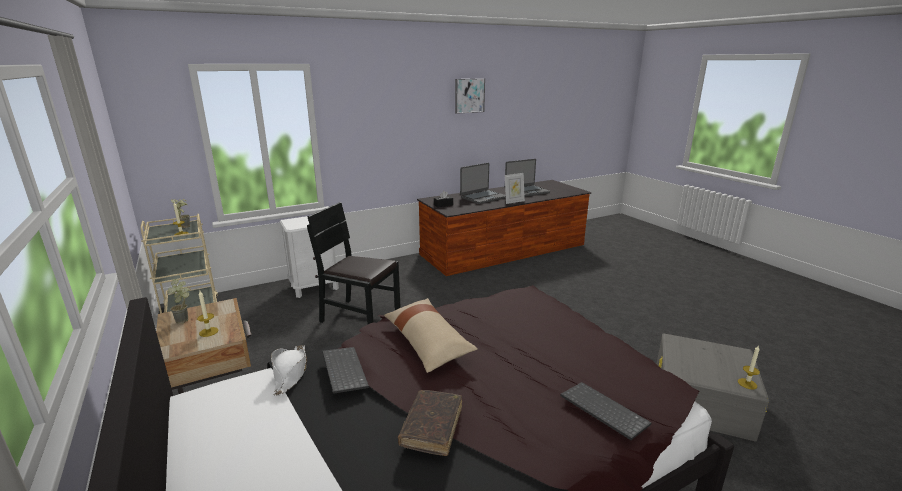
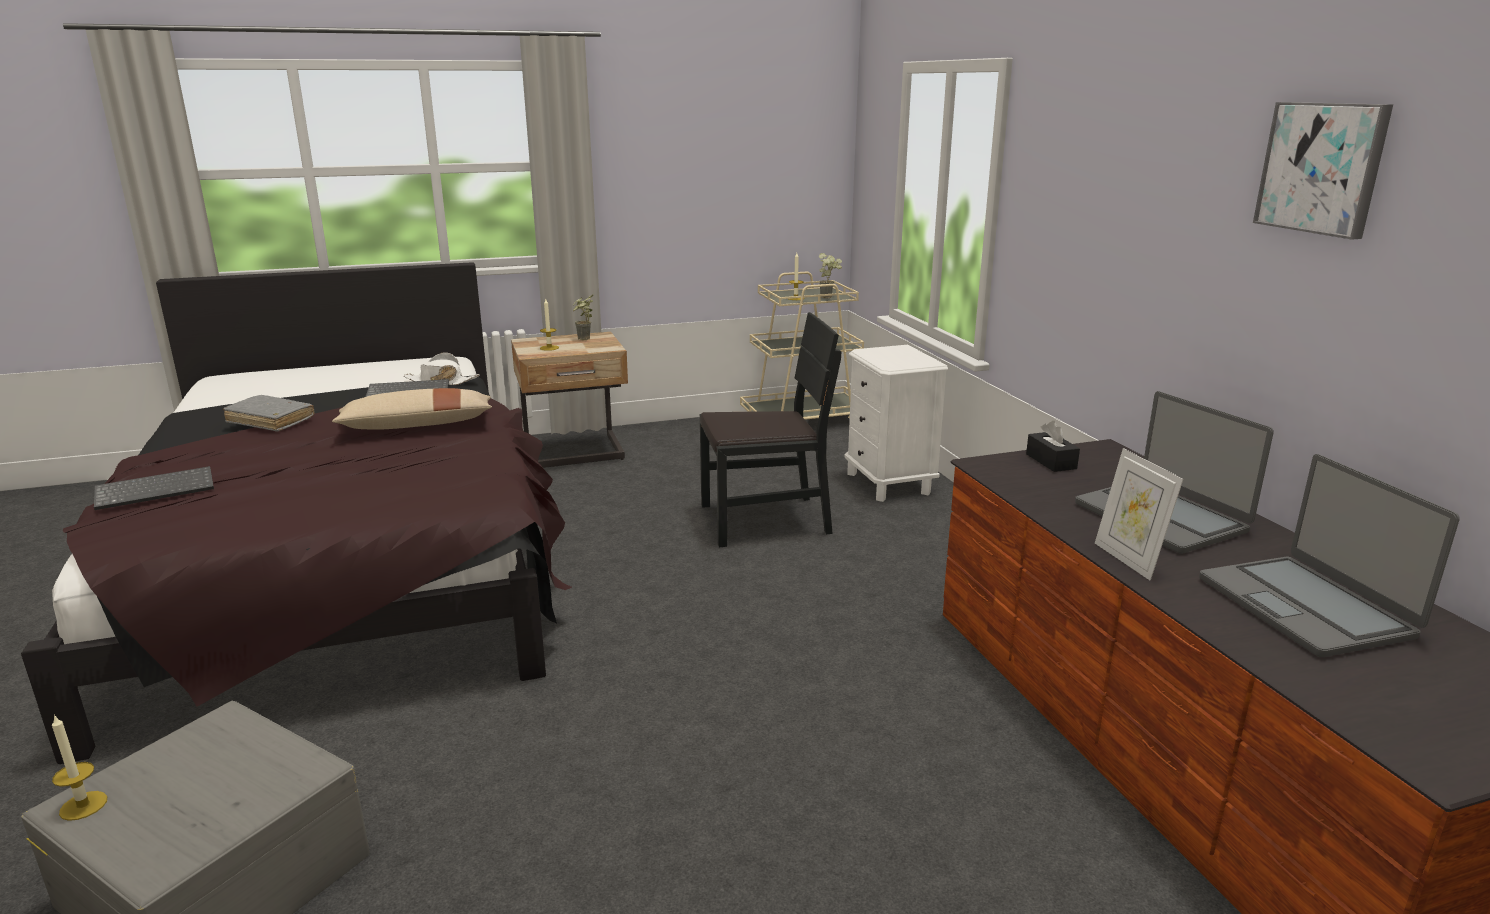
camera: 100 degrees right, 0 degrees up
(360, 316) = (764, 520): black chair -> black chair turned 45 degrees clockwise
(432, 427) = (270, 421): brown book -> grey book

